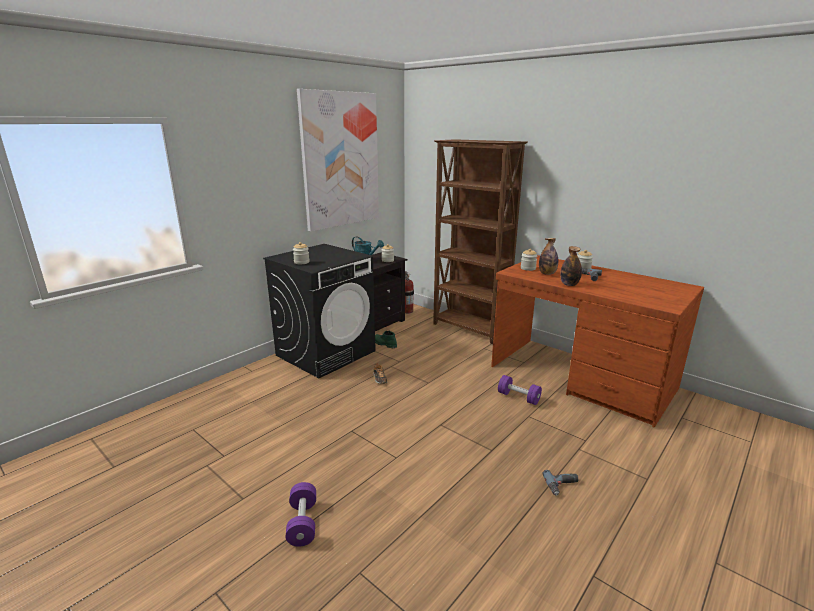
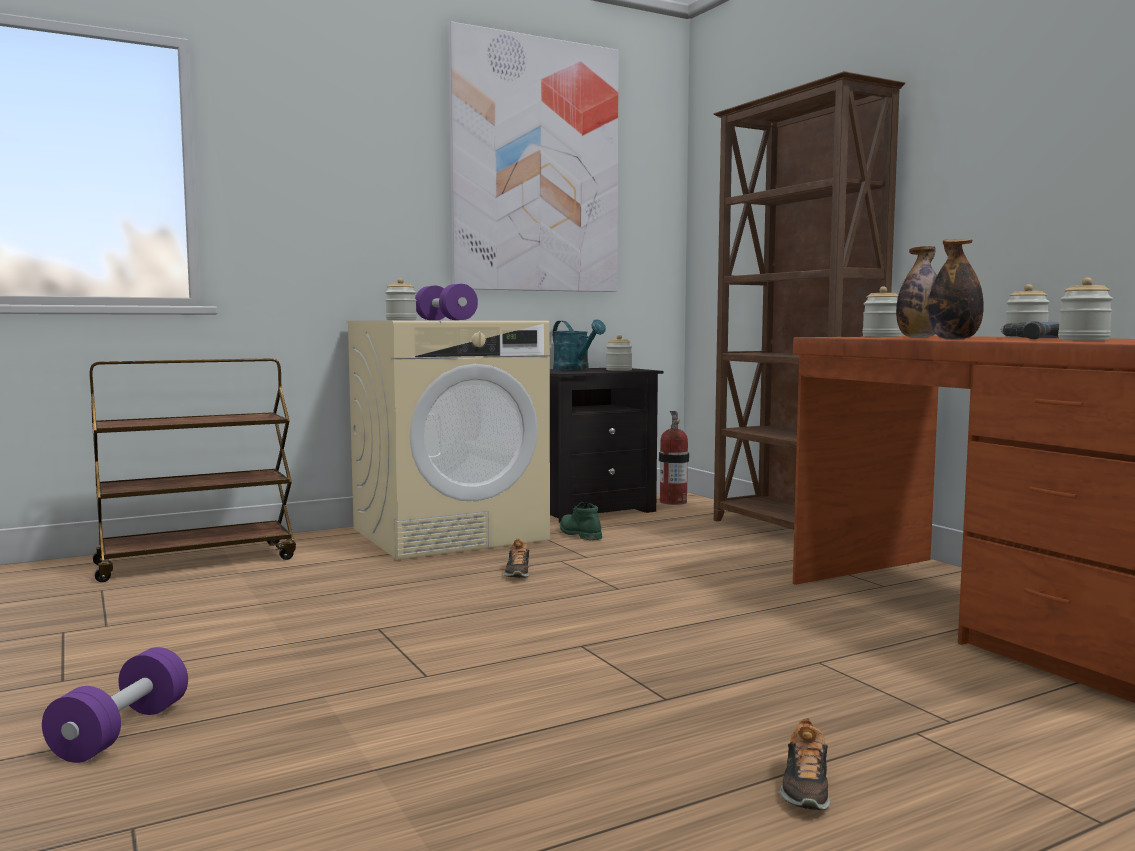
camera: 20 degrees right, 15 degrees down
(220, 396) = (198, 561): none -> brown cart
(326, 353) = (449, 534): black washing machine -> beige washing machine
(518, 397) = (819, 632): purple dumbbell -> purple dumbbell (445, 320)
(562, 486) = (805, 788): power drill -> shoe
(616, 287) = (1083, 340): none -> jar

